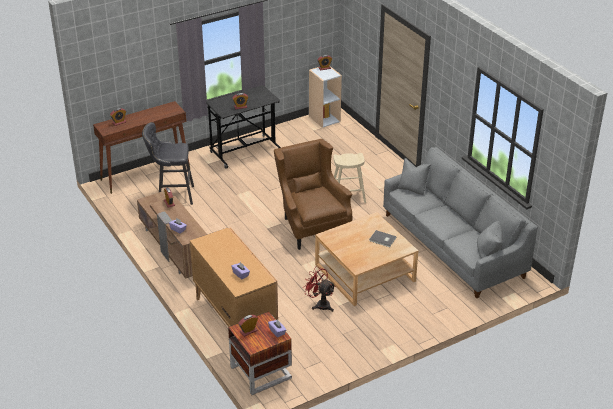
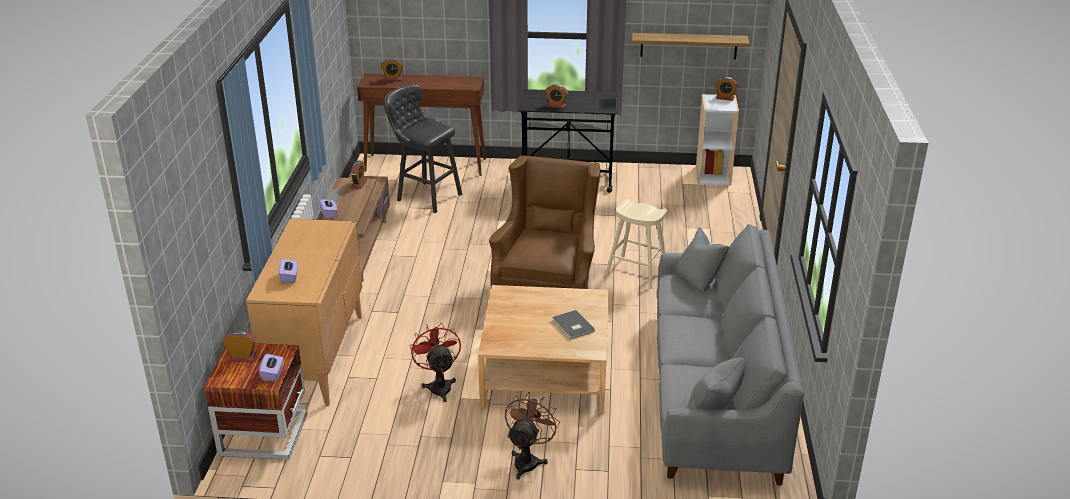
camera: 35 degrees right, 5 degrees down
(297, 42) = (688, 46): none -> shelf
(407, 320) = (528, 460): none -> brown fan

